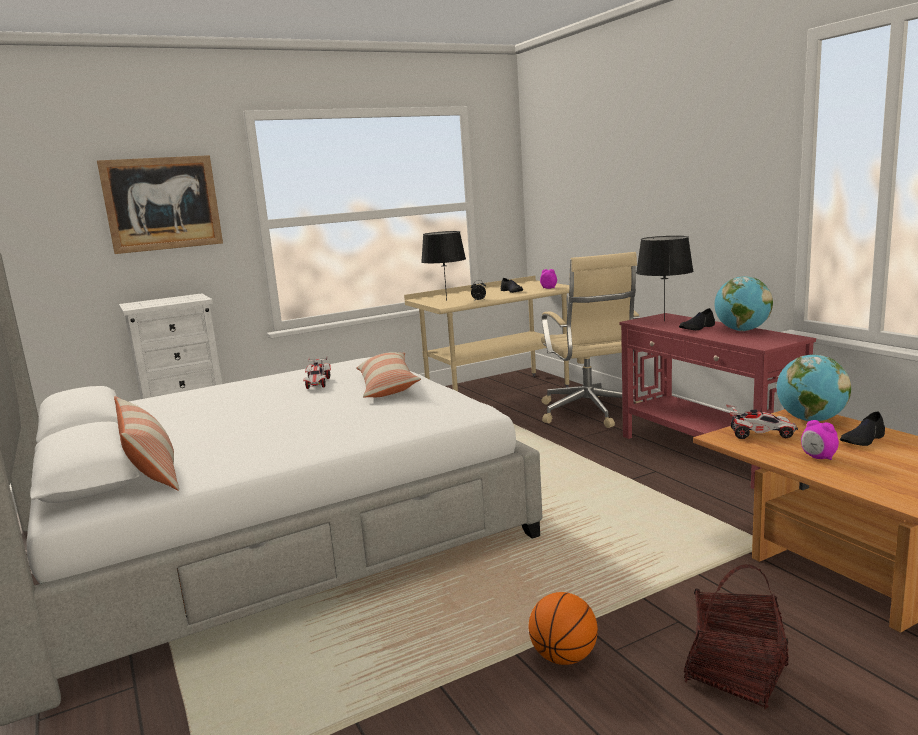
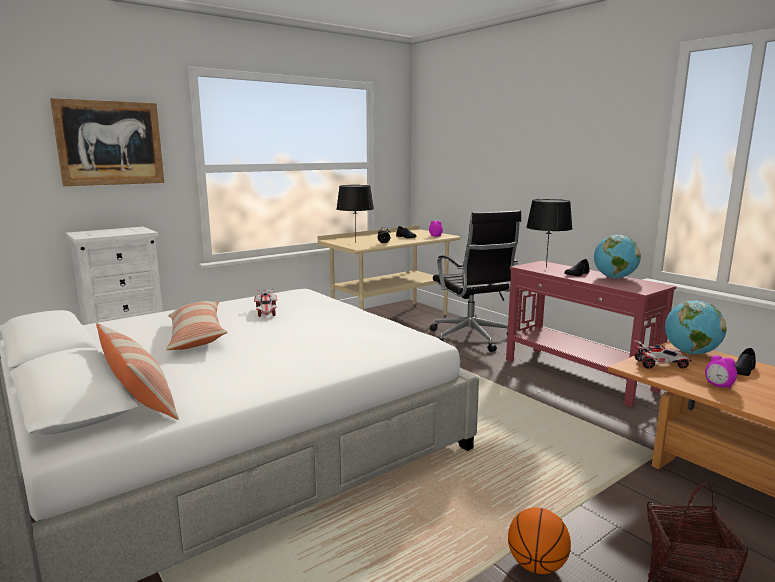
camera: 10 degrees left, 0 degrees up
(387, 386) = (332, 316): pillow -> pillow (196, 336)
(589, 413) = (471, 338): beige office chair -> black office chair

